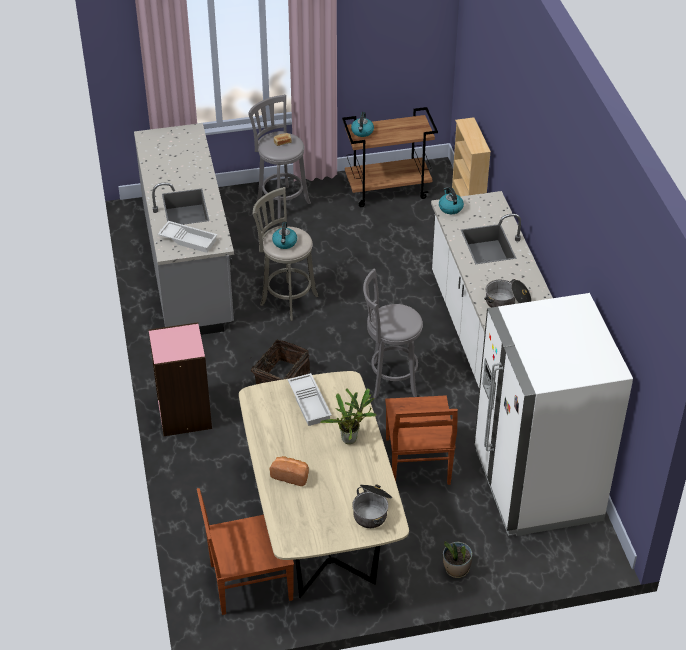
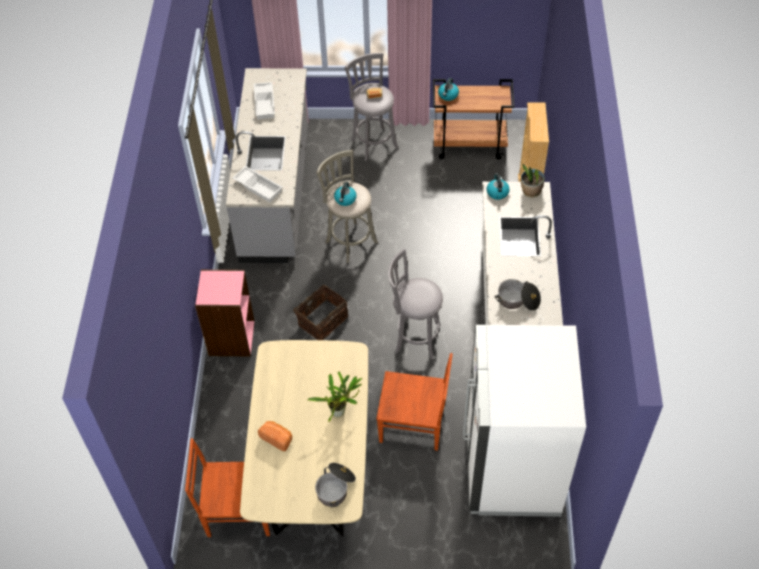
camera: 15 degrees right, 10 degrees up
(310, 402) = (316, 368): white tray -> white tray (265, 103)
(417, 462) = (414, 424): brown chair -> brown chair turned 90 degrees counterclockwise
(456, 569) = (416, 537): potted plant -> potted plant (531, 191)

